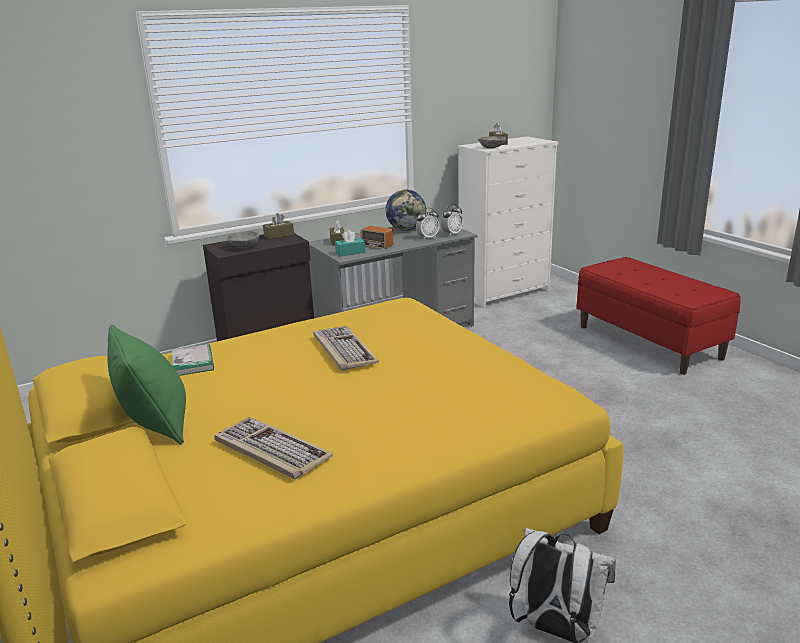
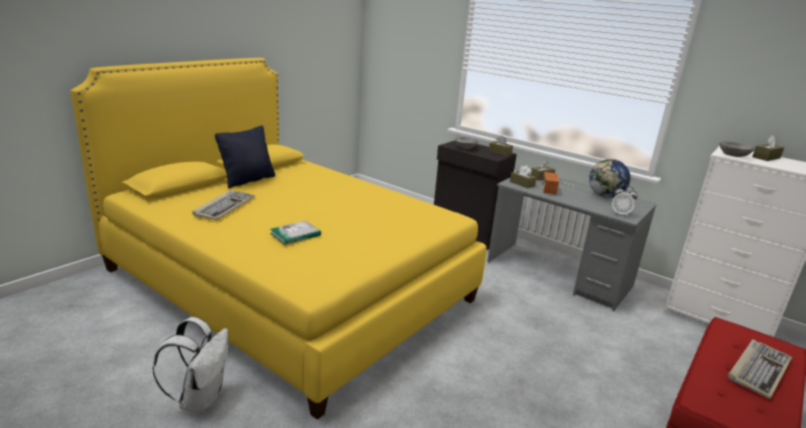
camera: 65 degrees right, 0 degrees up
(156, 425) = (248, 180): green pillow -> black pillow
(192, 362) = (320, 175): book -> book (295, 234)
(343, 350) = (357, 208): keyboard -> keyboard (758, 369)
(350, 252) = (522, 184): turquoise tissue box -> brown tissue box
(427, 237) = (595, 205): alarm clock -> none

